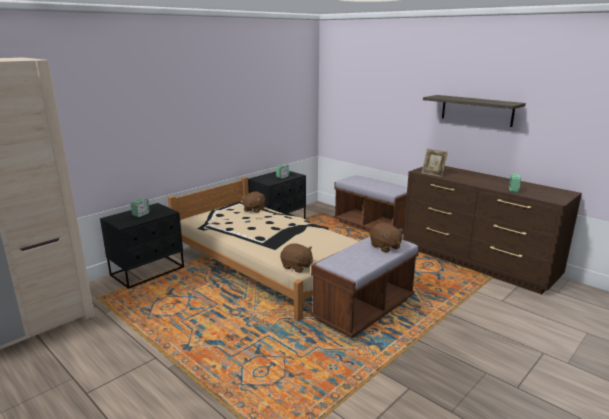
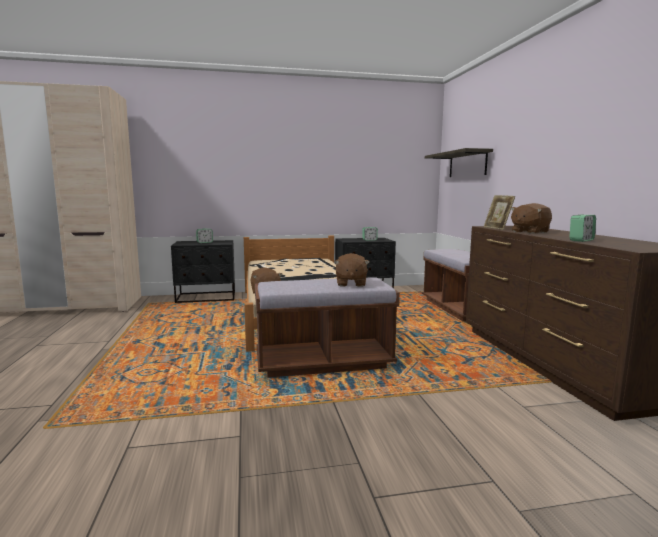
camera: 35 degrees right, 10 degrees down
(254, 209) = (319, 262): brown plush toy -> brown plush toy (529, 232)
(476, 110) = (575, 143): shelf -> shelf (467, 164)

